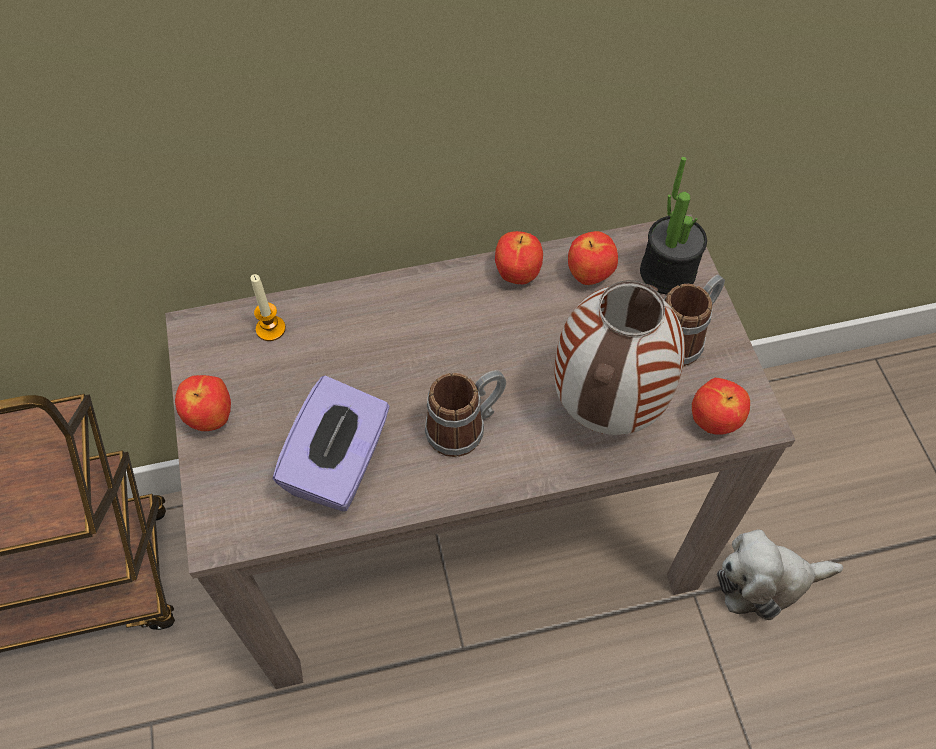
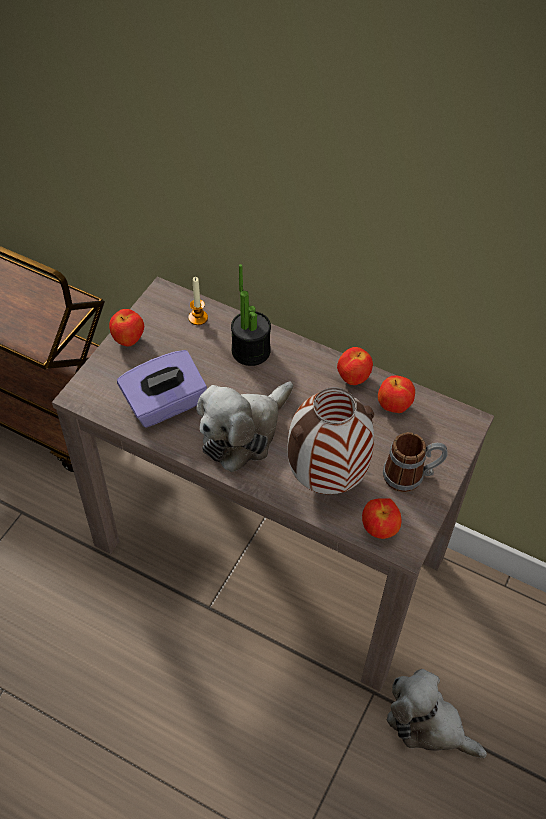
camera: 40 degrees right, 5 degrees down
(465, 426) = (243, 433): mug -> plush toy
(667, 272) = (441, 436): potted plant -> potted plant (251, 351)

